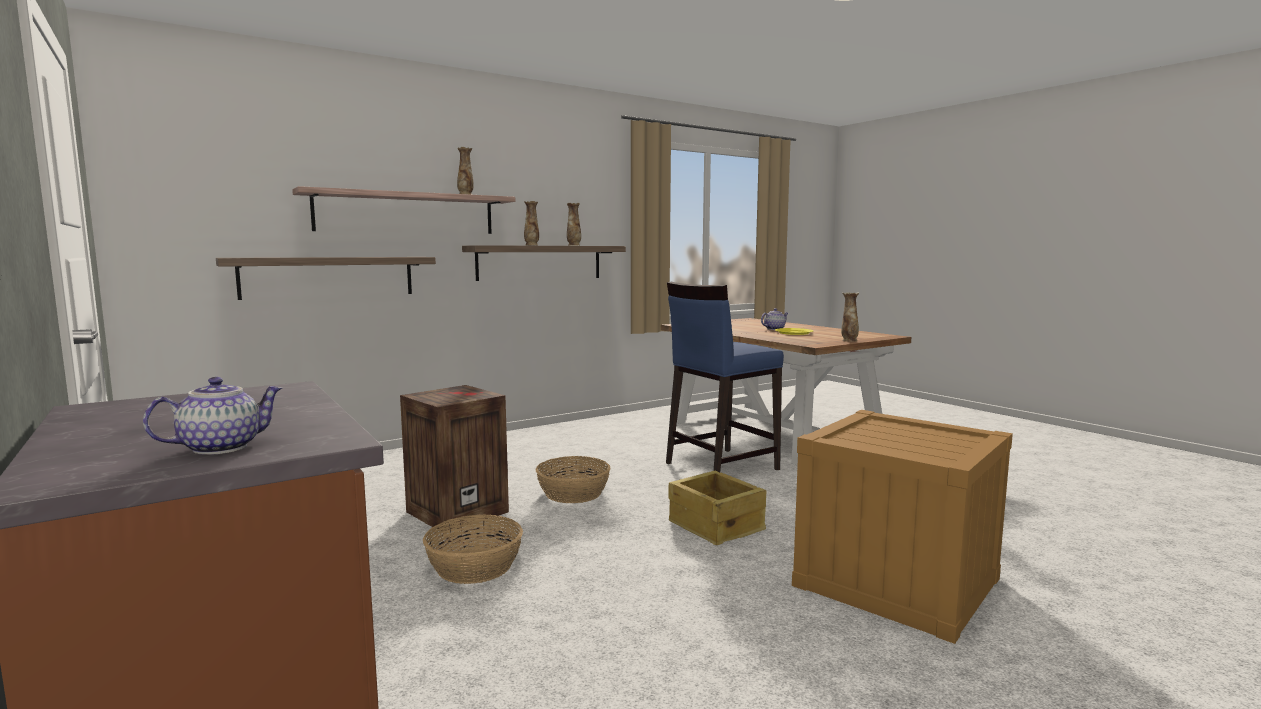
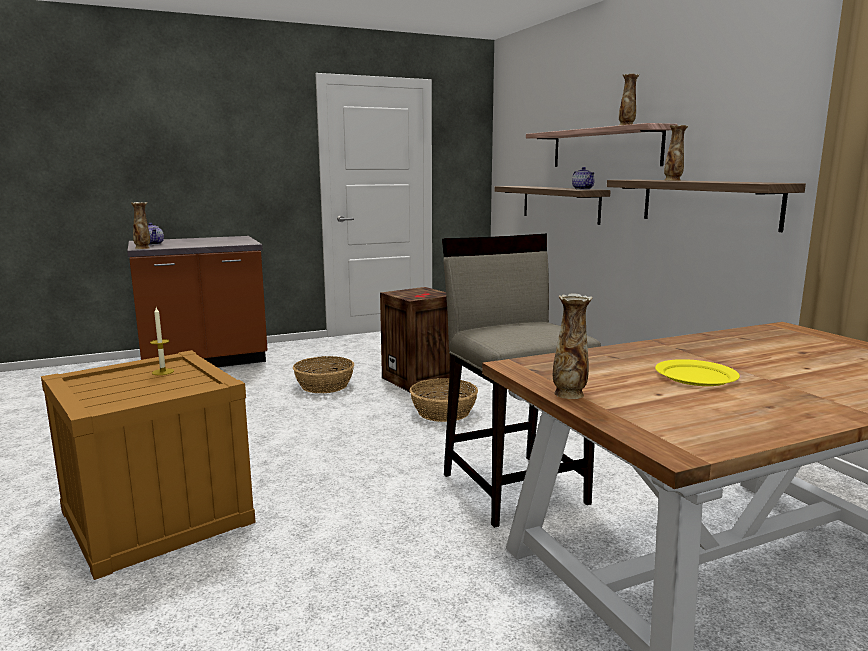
camera: 100 degrees right, 5 degrees up
(574, 245) = (716, 181): vase -> vase (143, 248)
(716, 525) = (335, 459): crate -> none
(720, 466) = (514, 487): blue stool -> beige stool
(774, 329) = (761, 371): teapot -> teapot (583, 189)
(867, 439) = (163, 372): none -> candle

